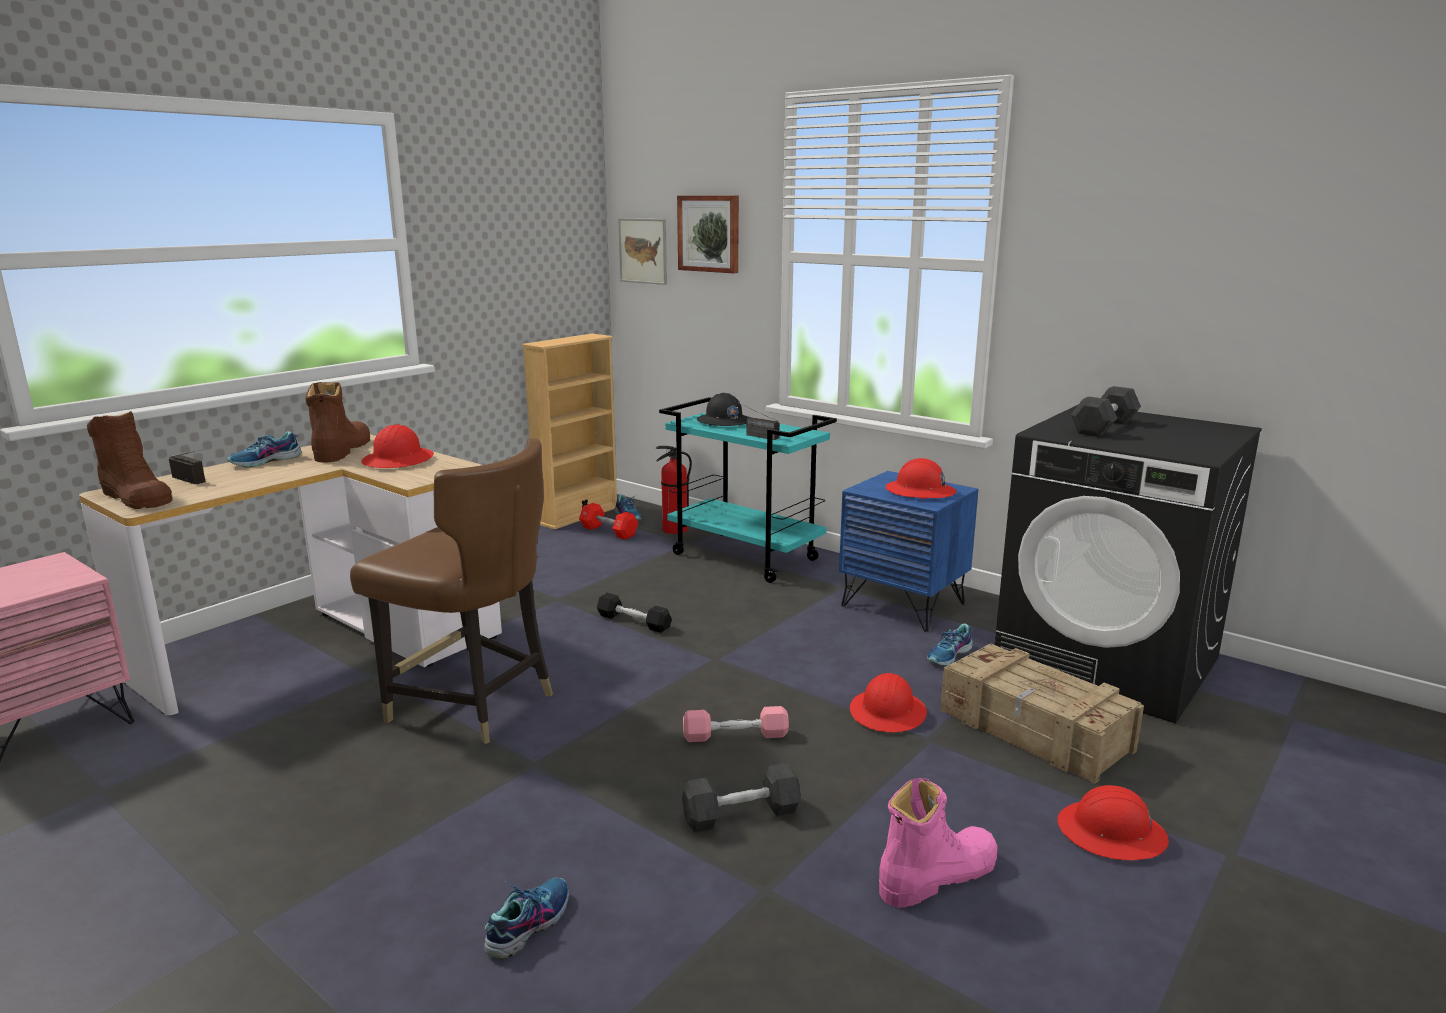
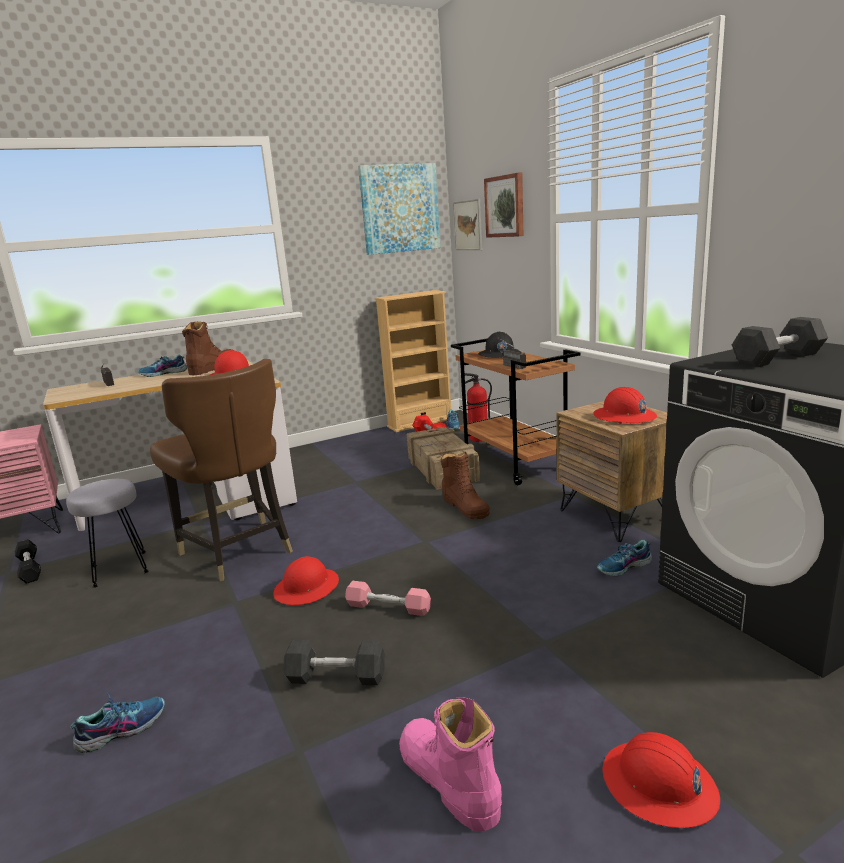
camera: 25 degrees right, 0 degrees up
(136, 497) = (68, 392): brown boot -> brown boot (465, 507)
(307, 753) = (120, 568): none -> grey stool
(552, 223) = (400, 208): none -> picture
(633, 622) = (391, 504): black dumbbell -> black dumbbell (29, 568)
(746, 557) = (515, 463): turquoise cart -> brown cart
(888, 712) = (527, 610): red hard hat -> red hard hat (307, 588)
(903, 605) = (616, 516): blue nightstand -> brown nightstand
(937, 876) = (448, 780): pink boot -> pink boot turned 120 degrees counterclockwise
(1035, 731) = (654, 655): crate -> crate (441, 469)

